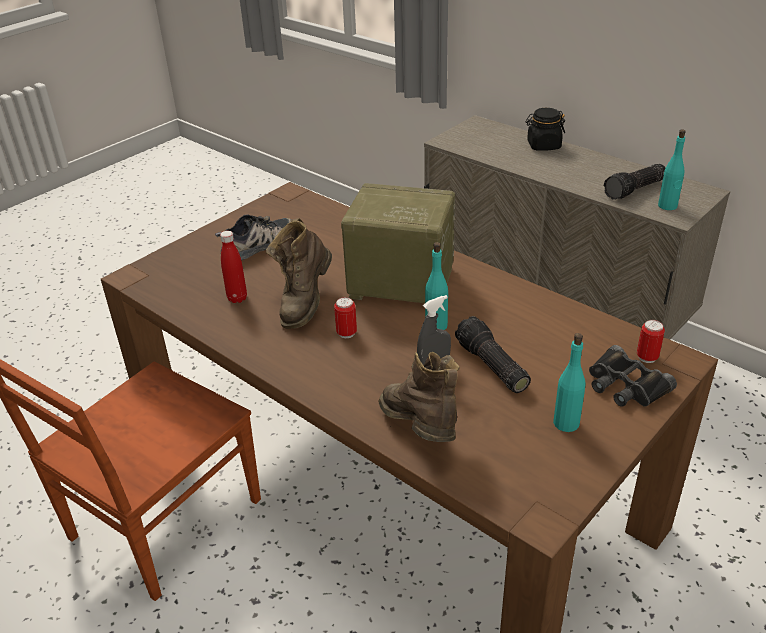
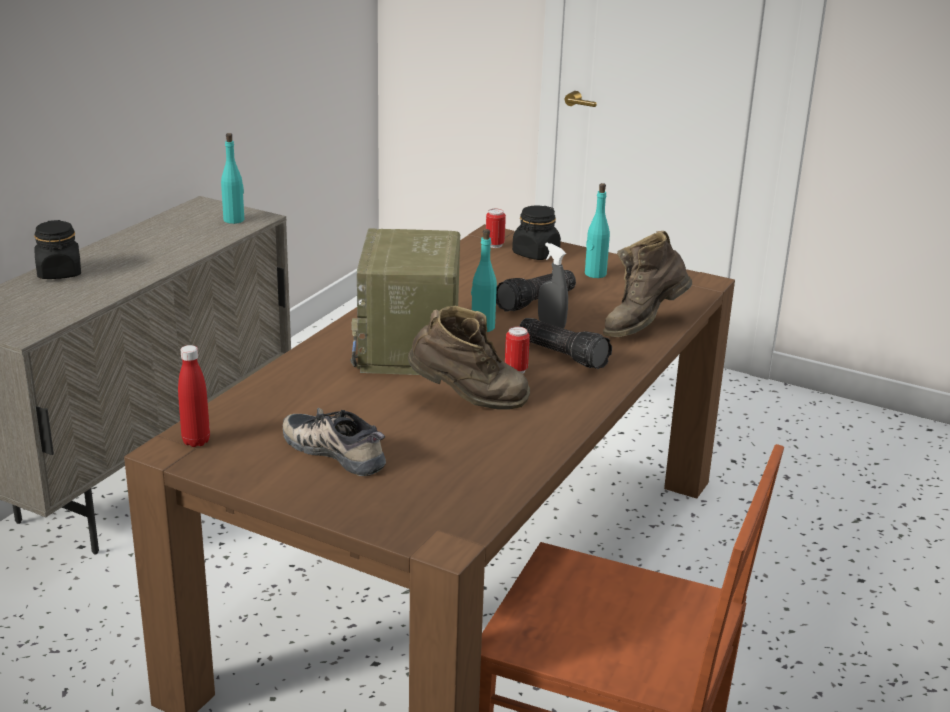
camera: 105 degrees left, 10 degrees down
(237, 298) = (473, 446): red bottle -> red bottle (196, 441)
(625, 385) = (535, 254): black binoculars -> black jar
(635, 190) = (196, 231): flashlight -> flashlight (564, 354)

